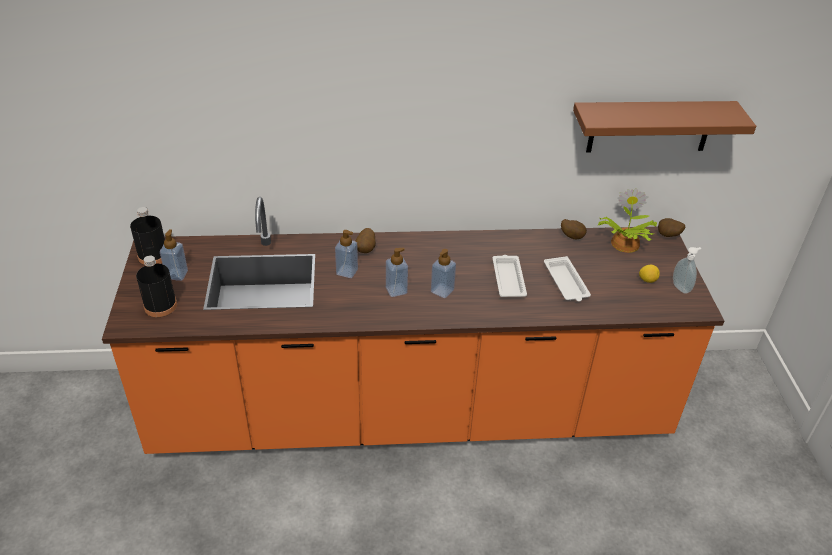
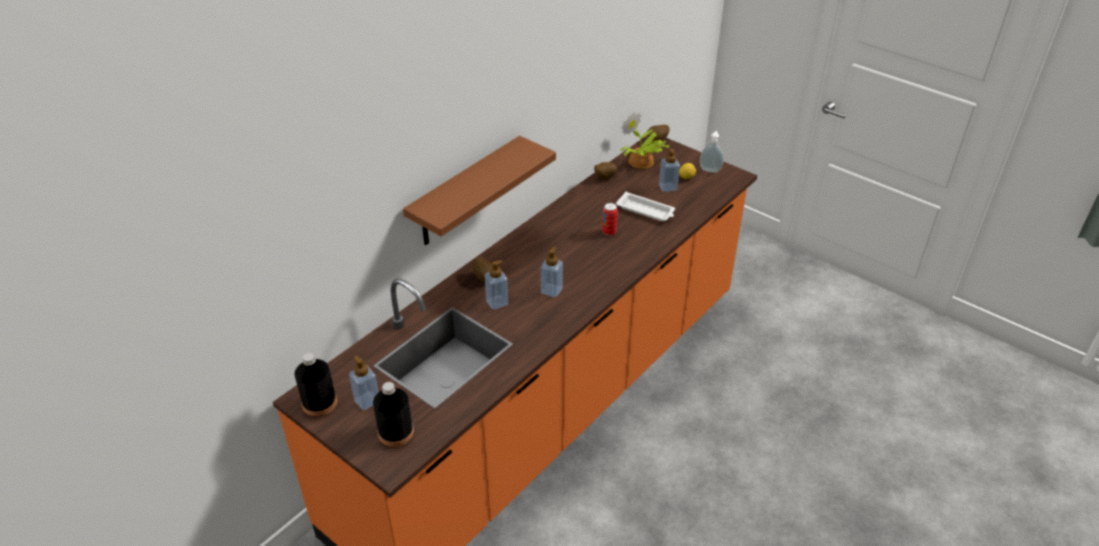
camera: 45 degrees left, 0 degrees up
(442, 291) = (581, 269): soap dispenser -> soap dispenser (667, 187)
(508, 279) = (609, 232): white tray -> can
(650, 126) = (627, 57): brown shelf -> brown shelf (465, 193)

